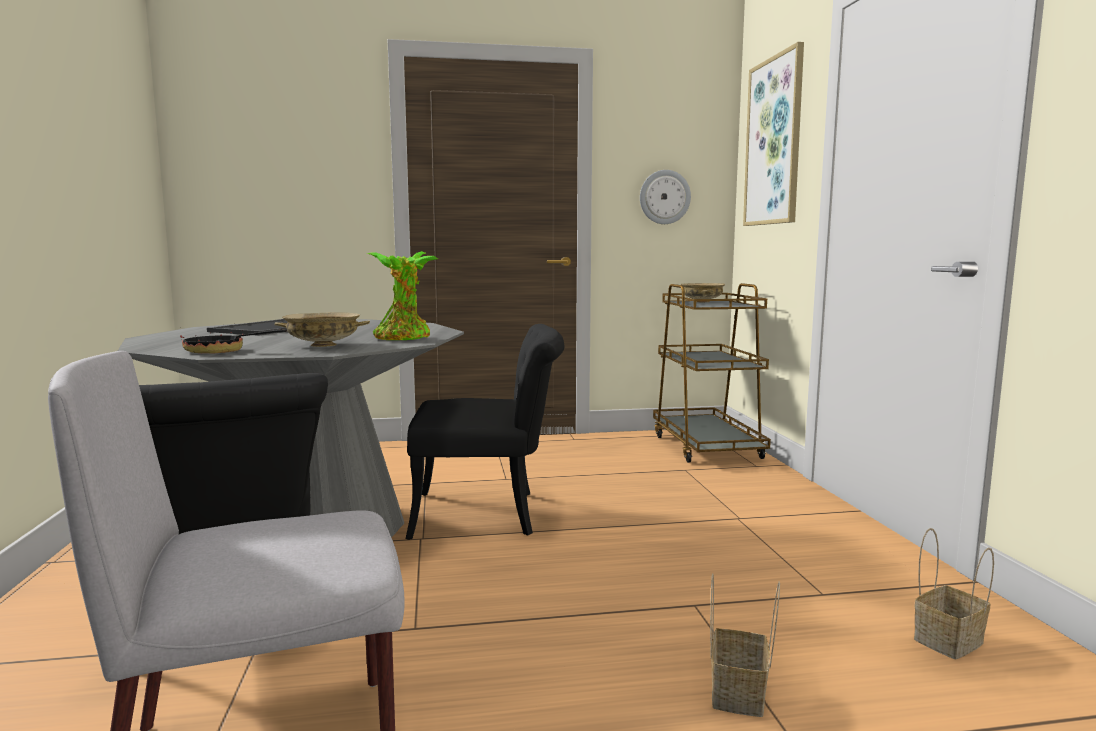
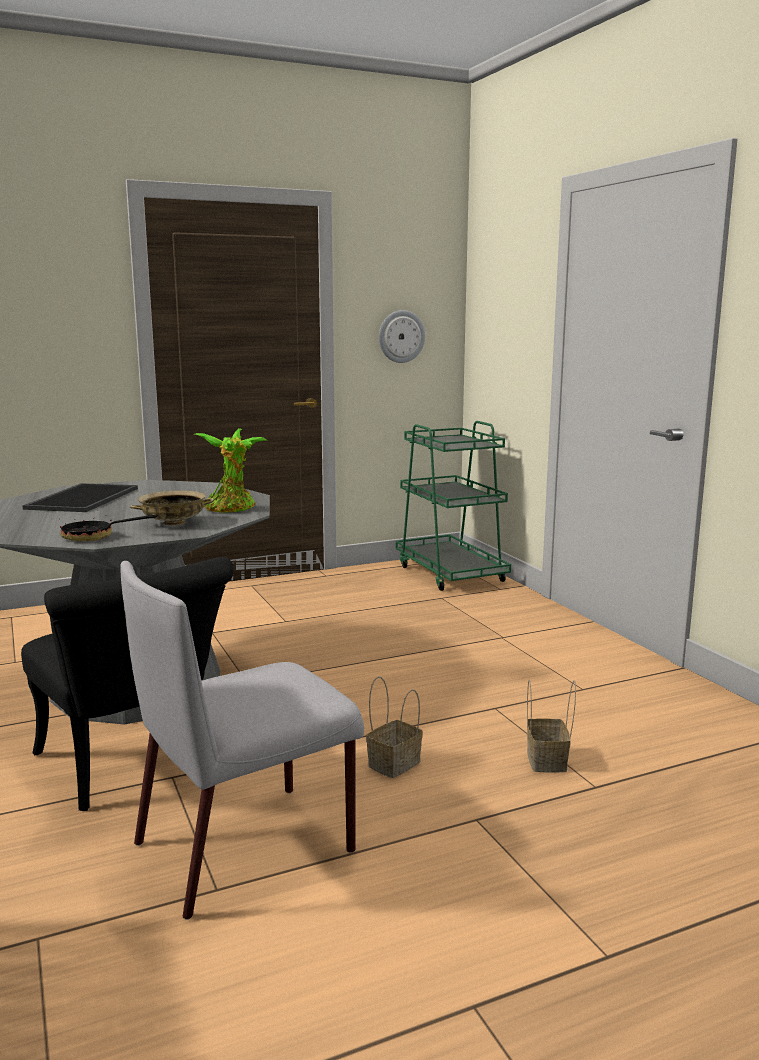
camera: 15 degrees left, 5 degrees up
(490, 514) = (292, 655): black chair -> none
(702, 302) = (442, 439): beige bowl -> none
(706, 446) = (450, 573): brown cart -> green cart
(774, 142) = (506, 292): picture -> none
(948, 640) = (671, 709): basket -> basket (394, 763)

